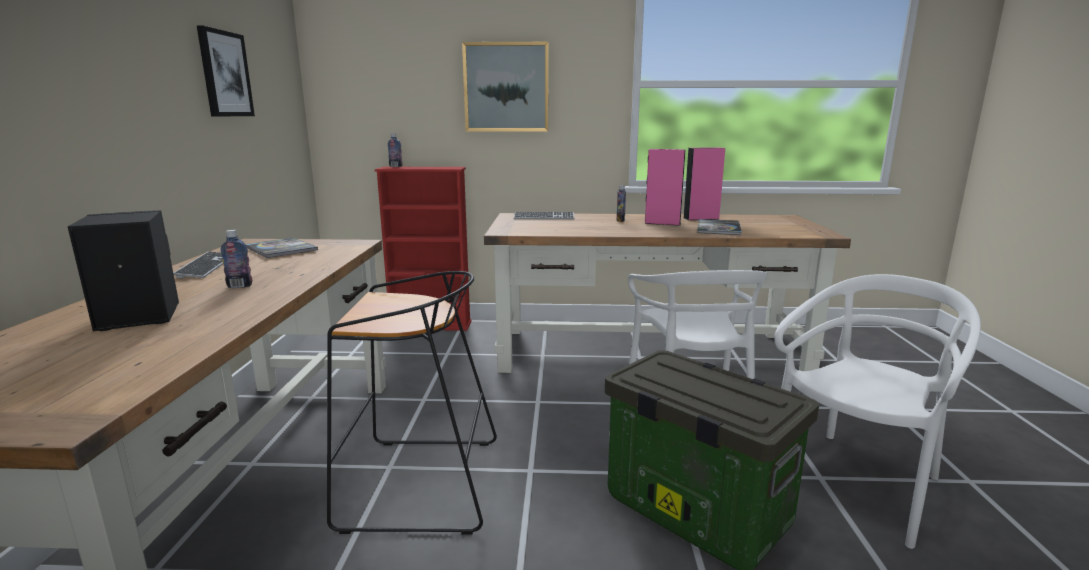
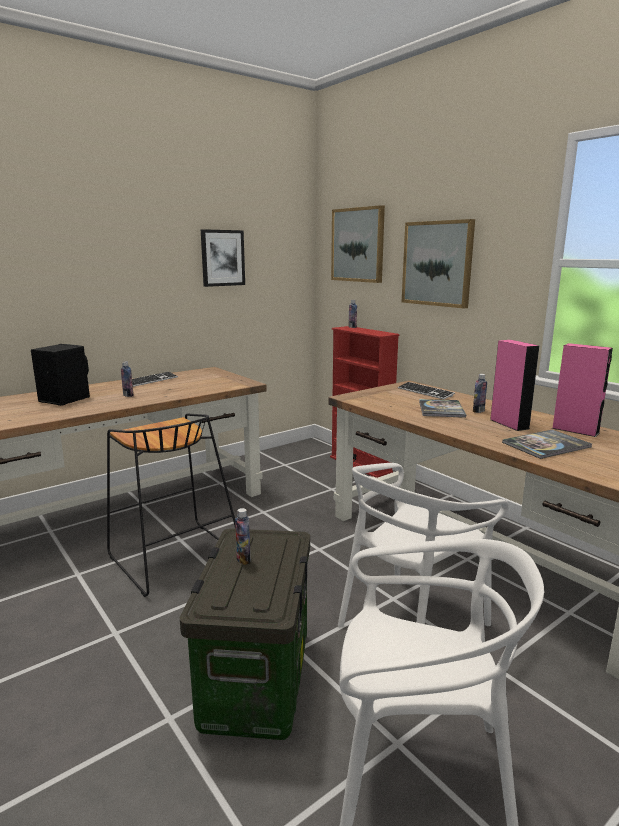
camera: 50 degrees right, 0 degrees up
(281, 249) = (205, 378): book -> book (441, 409)
(384, 67) = (358, 245): none -> picture
(687, 385) = (243, 559): none -> bottle

